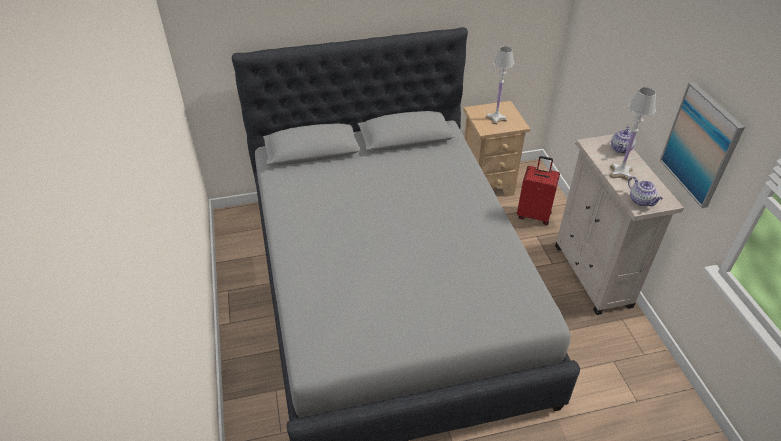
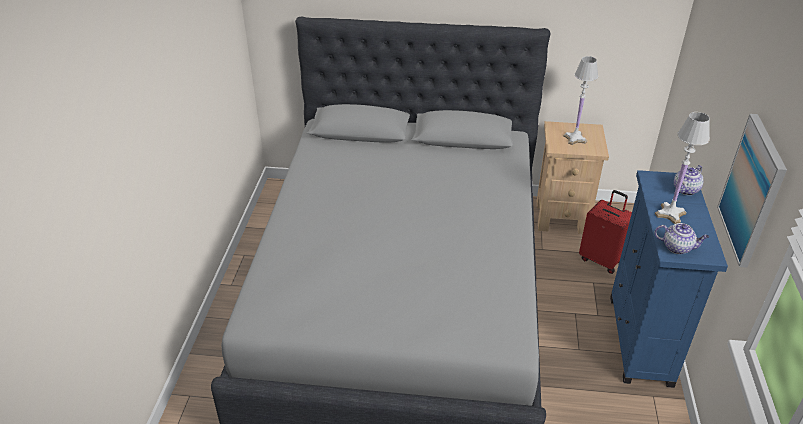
camera: 20 degrees right, 5 degrees down
(593, 276) = (641, 341): beige cabinet -> blue cabinet
(641, 201) = (677, 247): teapot -> teapot turned 60 degrees counterclockwise

